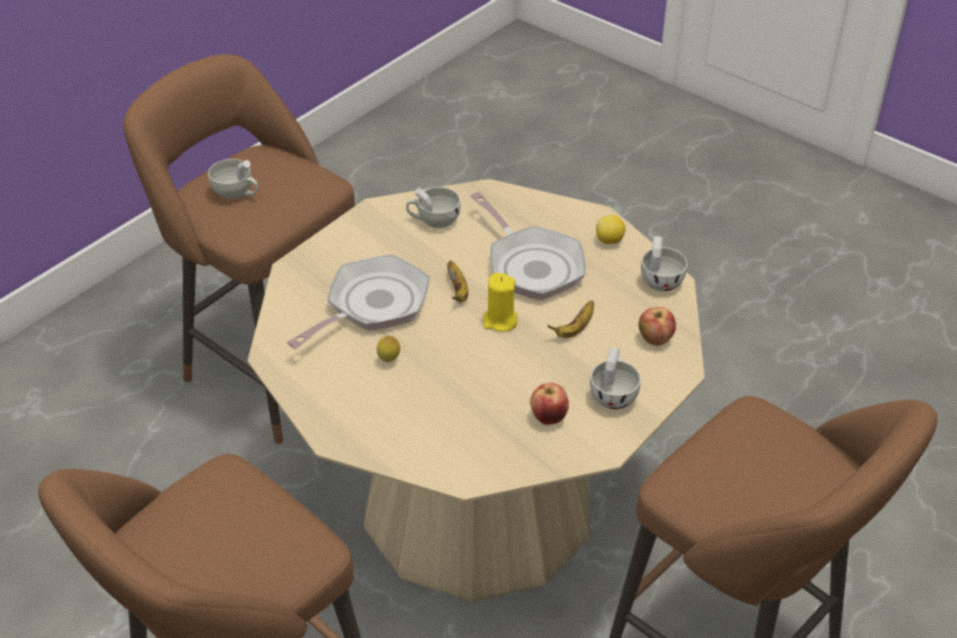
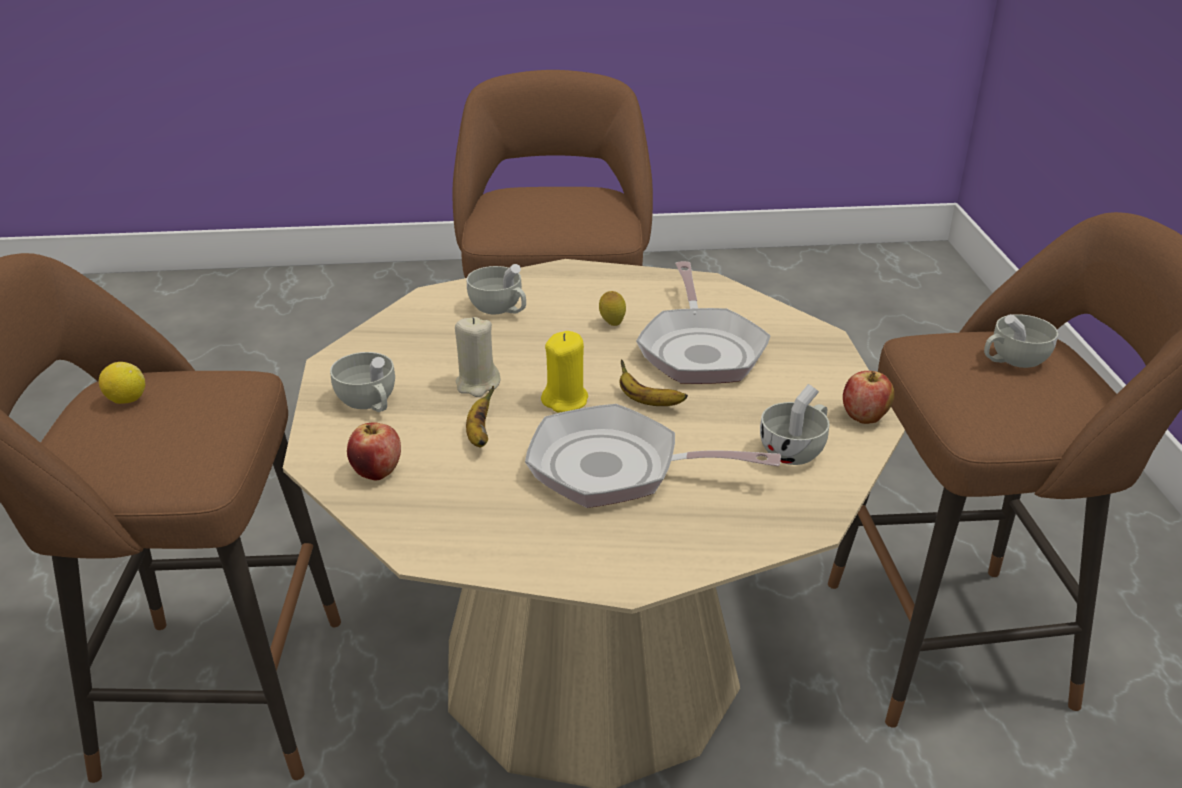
camera: 135 degrees right, 10 degrees down
(534, 366) = (477, 384): none -> beige candle
(549, 417) = (412, 358): apple -> apple (864, 418)
(609, 241) = (567, 555): lemon -> lemon (126, 400)
(660, 279) = (443, 545): white cup -> white cup (500, 309)

